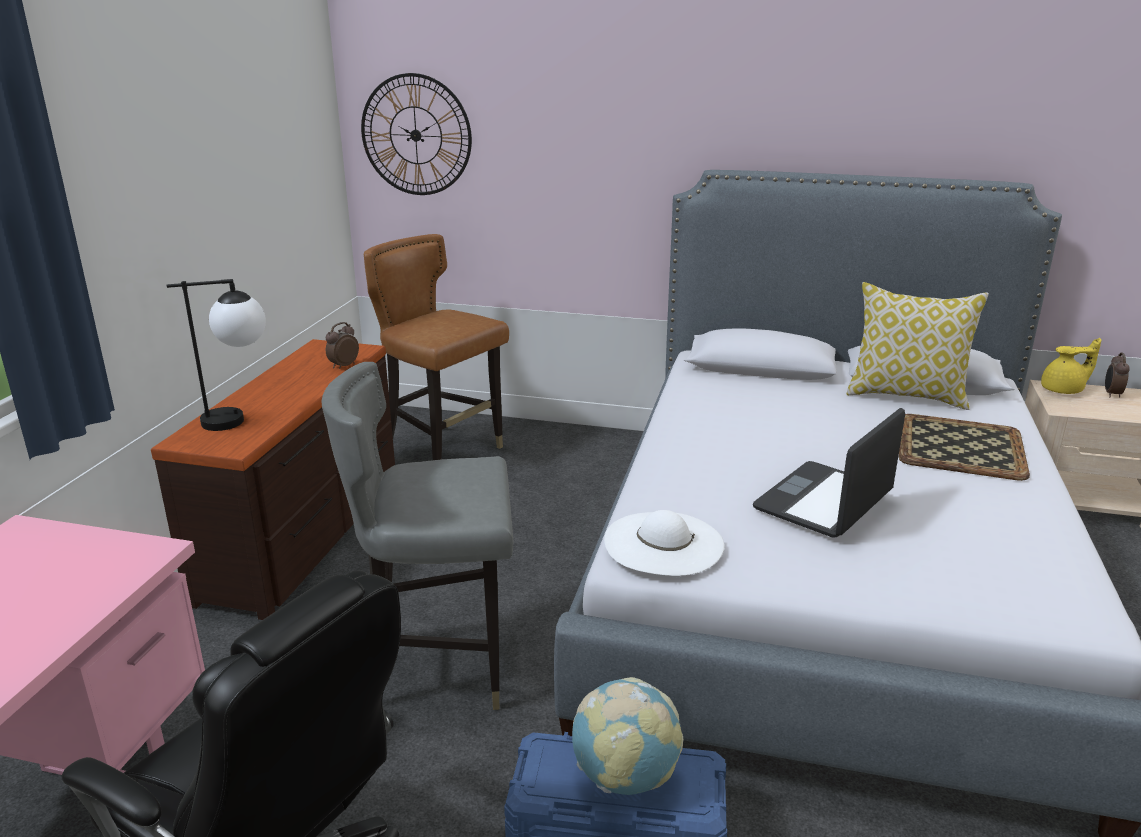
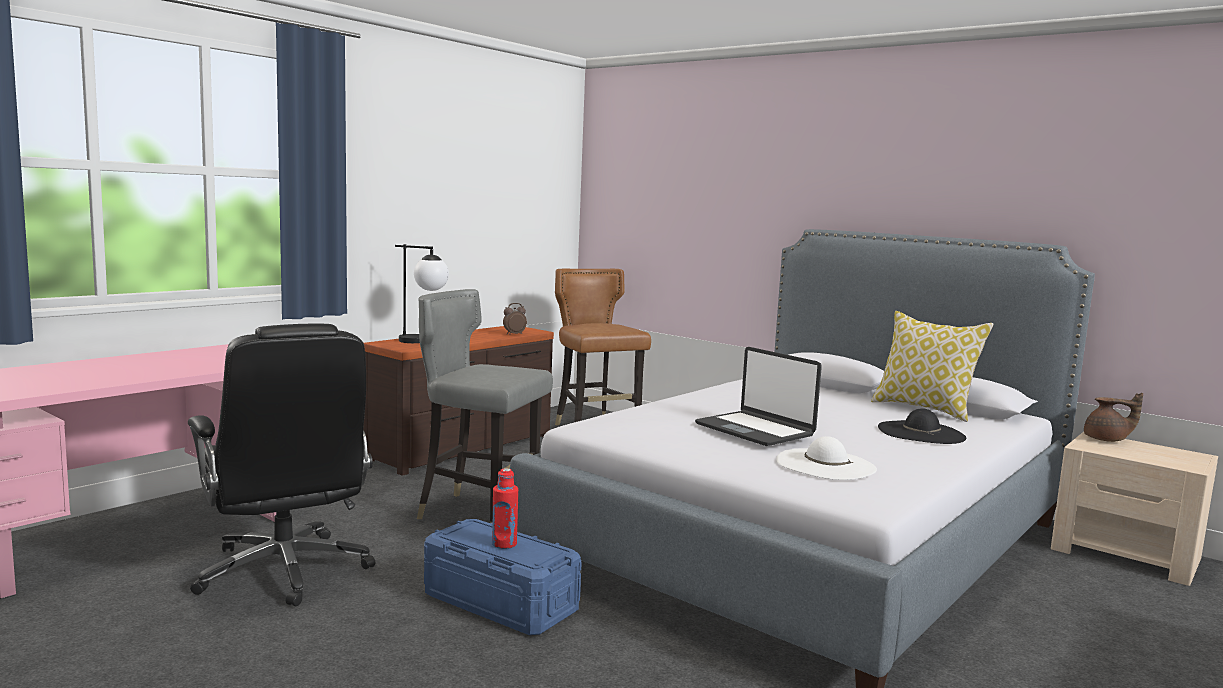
camera: 25 degrees right, 15 degrees down
(416, 135) = (623, 203): wall clock -> none
(625, 777) = (504, 544): globe -> red bottle
(663, 543) = (609, 423): white hat -> white hat (825, 464)
(825, 502) = (755, 430): laptop -> laptop turned 105 degrees counterclockwise
(959, 446) = (921, 432): tray -> black hat
(1063, 390) = (1106, 440): yellow teapot -> brown teapot
(1111, 394) = (1155, 449): alarm clock -> none

